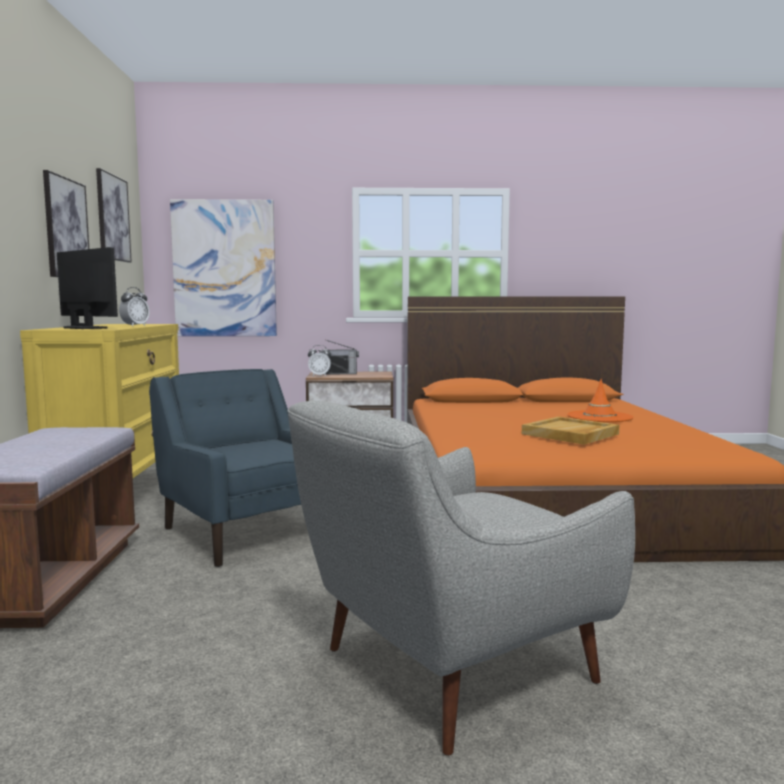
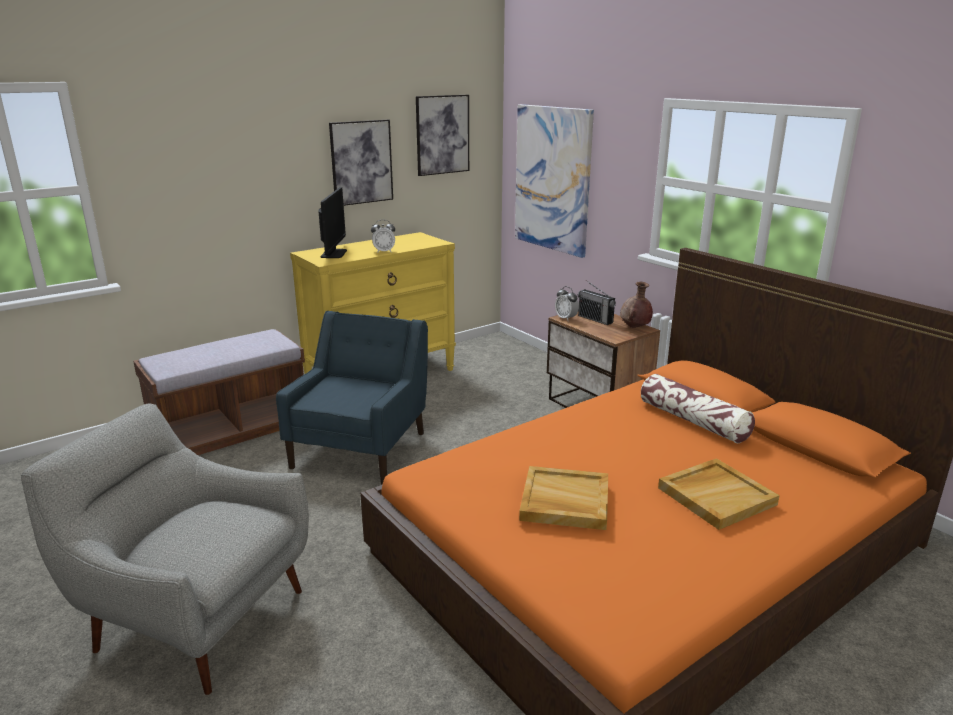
camera: 55 degrees right, 15 degrees up
(375, 372) = (634, 327): none -> brown vase
(499, 405) = (693, 421): none -> pillow
(599, 417) = (716, 495): orange hat -> beige tray

